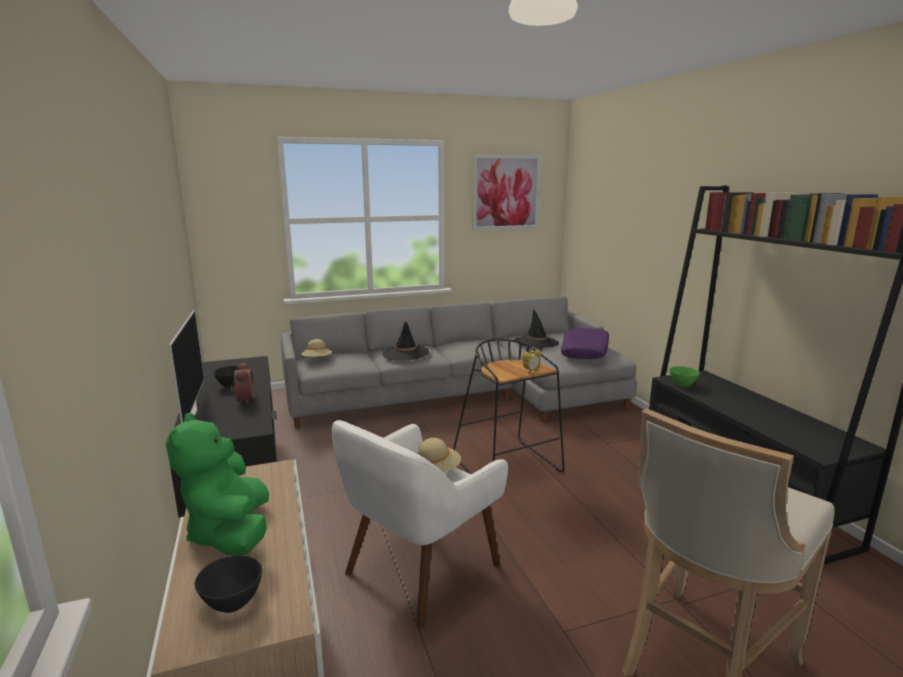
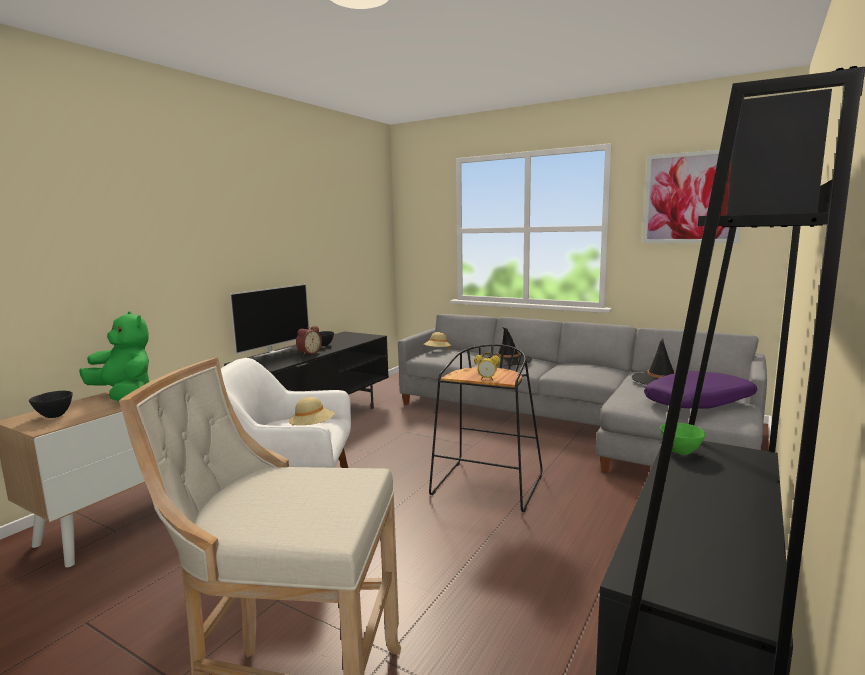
camera: 50 degrees right, 5 degrees down
(231, 533) = (124, 395): green plush toy -> green plush toy turned 90 degrees clockwise

